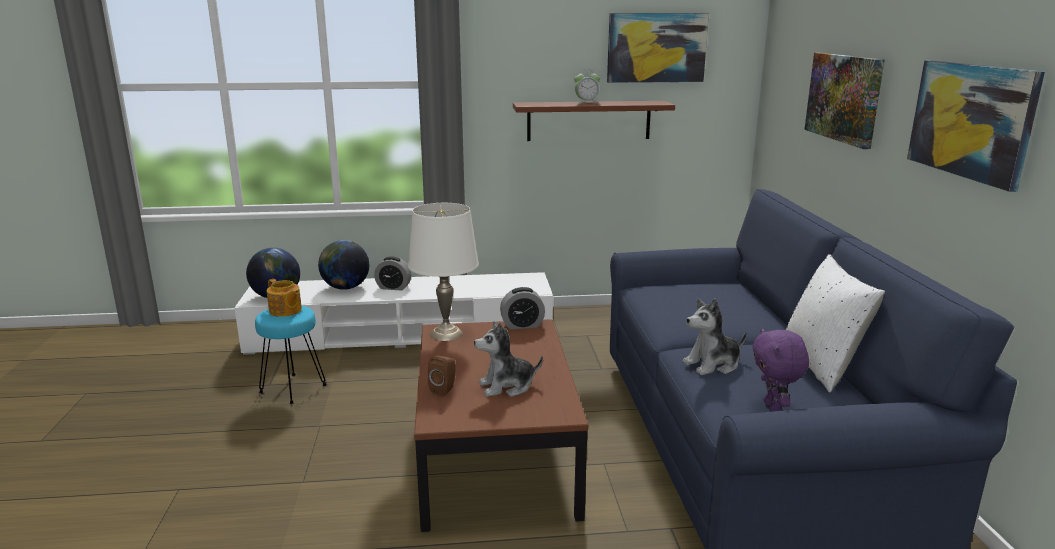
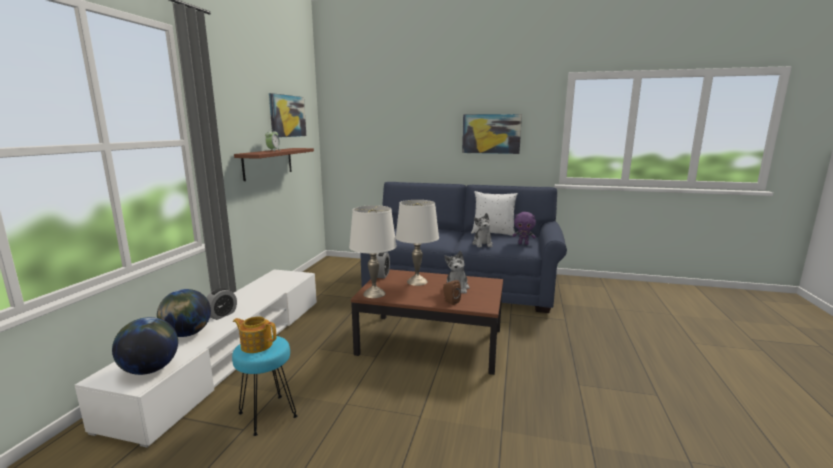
camera: 70 degrees left, 5 degrees down
(285, 311) = (256, 345): teapot -> teapot turned 135 degrees counterclockwise
(512, 352) = (416, 281): none -> white table lamp
(844, 97) = (405, 135): picture -> none

